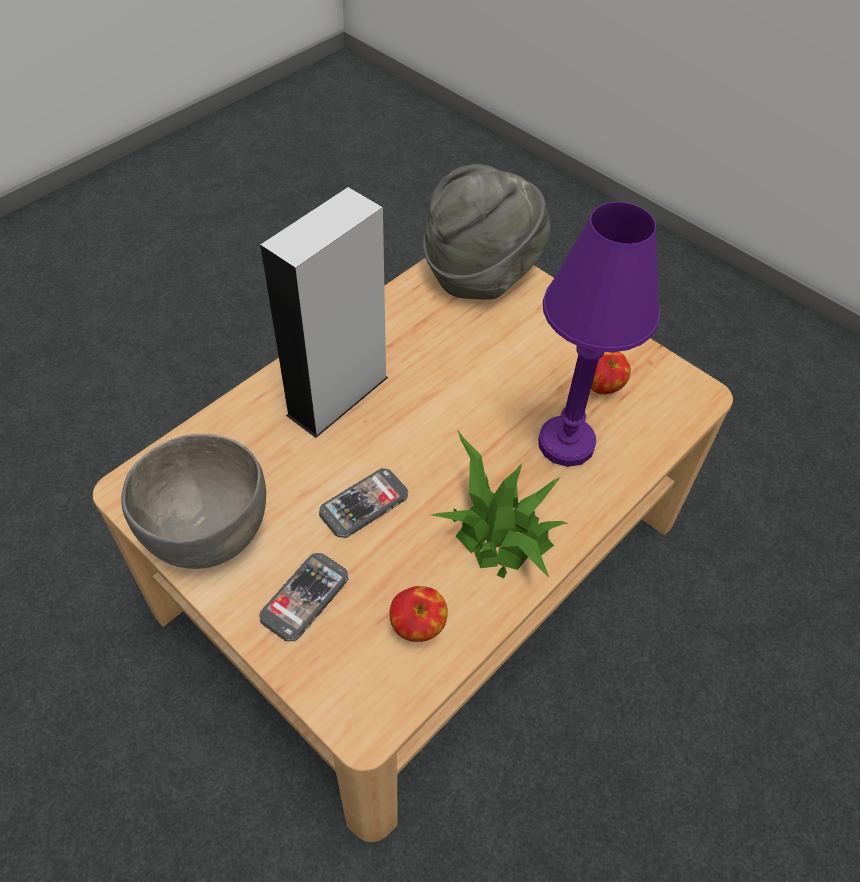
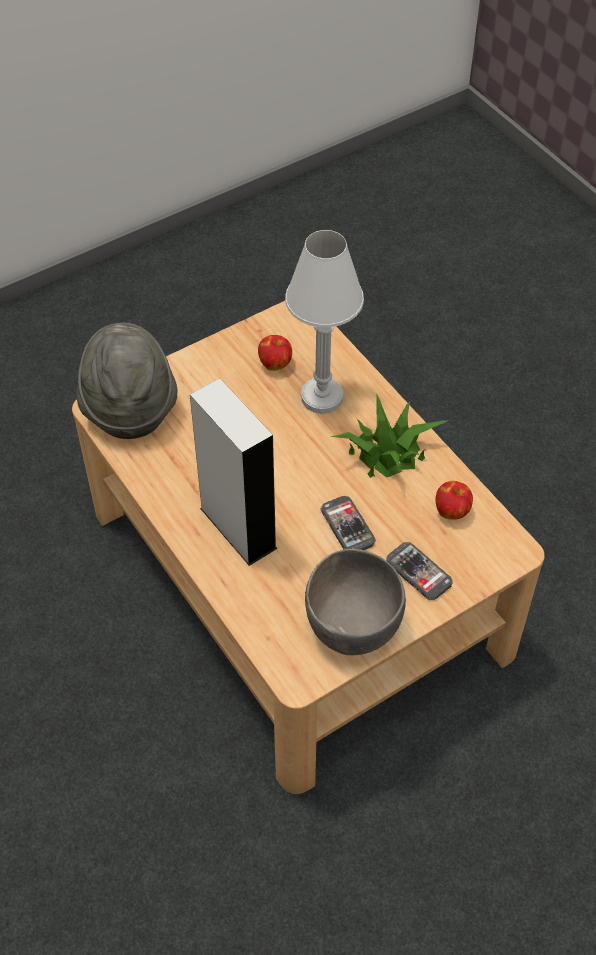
camera: 75 degrees left, 0 degrees up
(566, 443) = (322, 397): purple table lamp -> white table lamp

